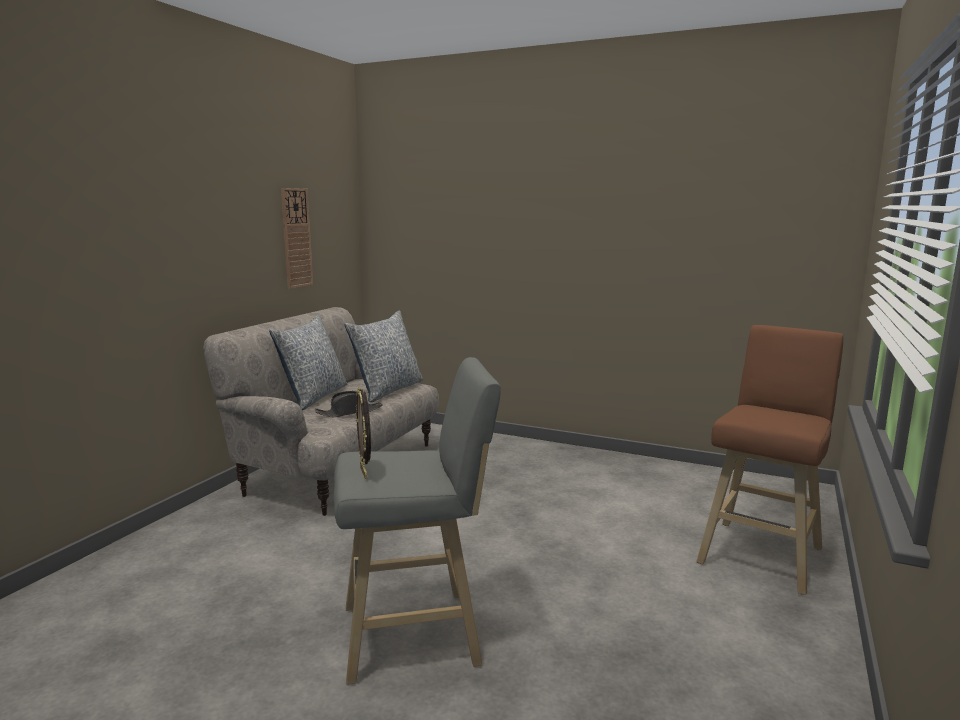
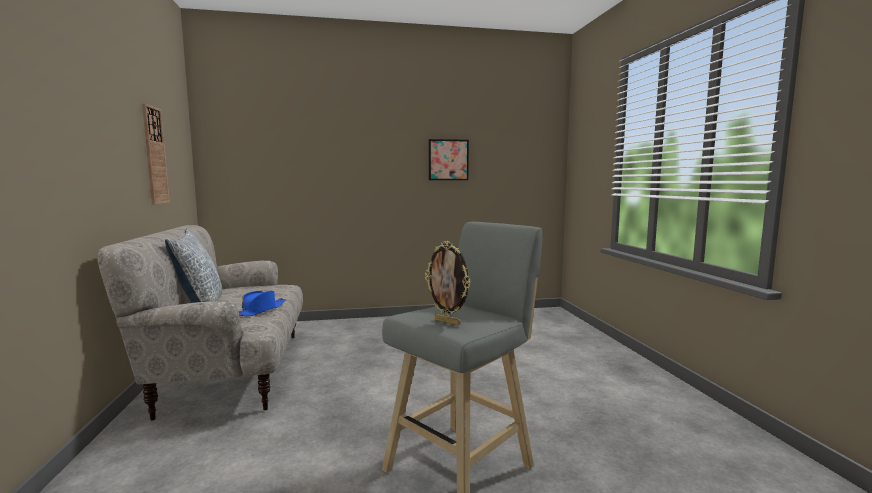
camera: 35 degrees left, 5 degrees down
(349, 412) = (260, 310): black hat -> blue hat
(388, 390) = (266, 291): pillow -> none
(652, 235) = (448, 160): none -> picture
(762, 553) = (577, 346): brown stool -> none

